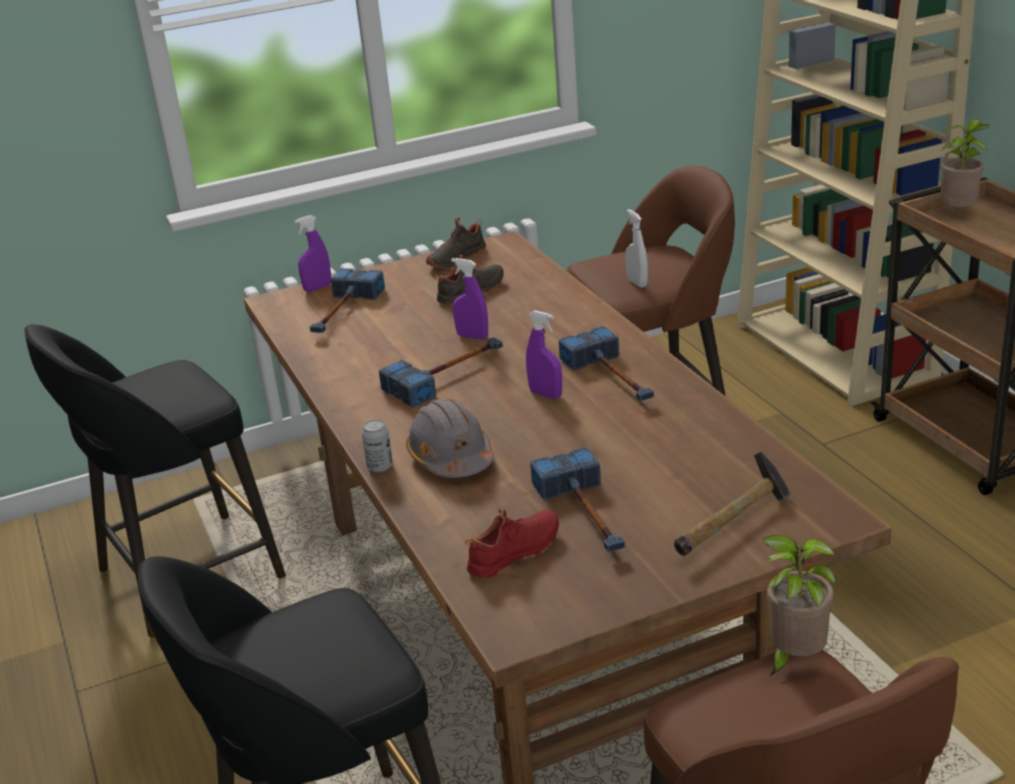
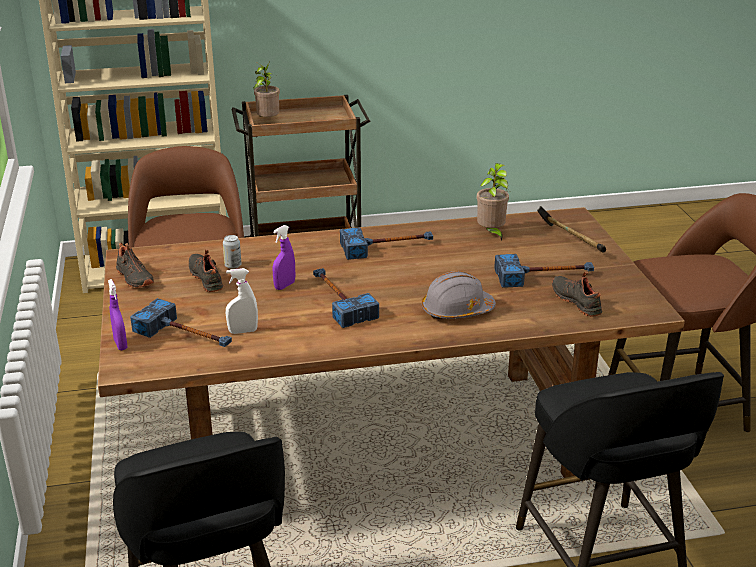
camera: 80 degrees left, 0 degrees up
(380, 466) = (454, 337): can -> can (233, 265)
(516, 554) = (577, 301): red shoe -> black shoe
(546, 394) = (393, 270): purple spray bottle -> none
(637, 283) = (208, 236): white spray bottle -> white spray bottle (243, 331)
(794, 658) = (651, 263): potted plant -> potted plant (491, 233)

